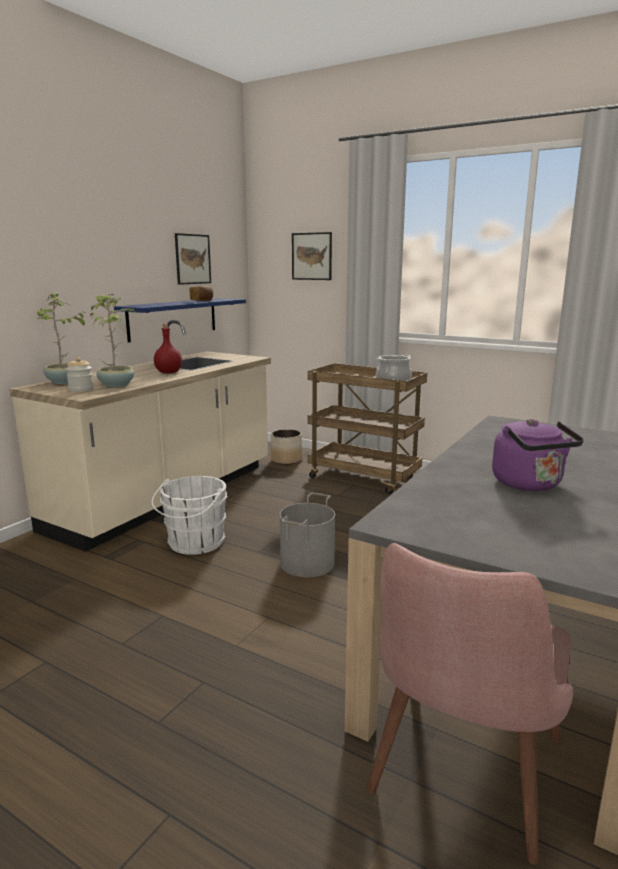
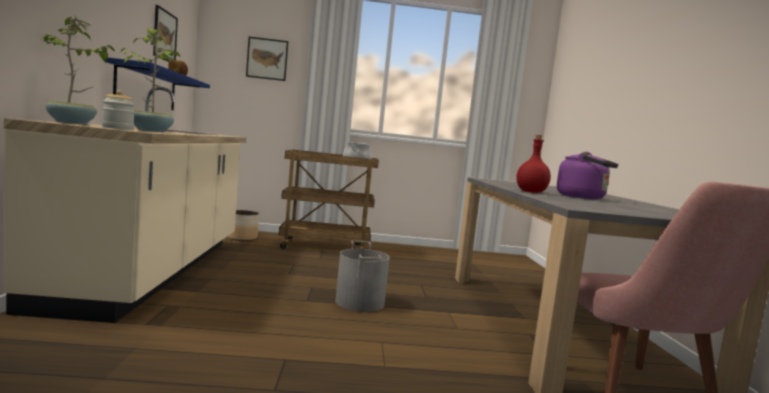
camera: 35 degrees left, 10 degrees down
(168, 372) = (179, 132): red bottle -> red bottle (530, 192)
(194, 543) = (237, 301): white bucket -> none

